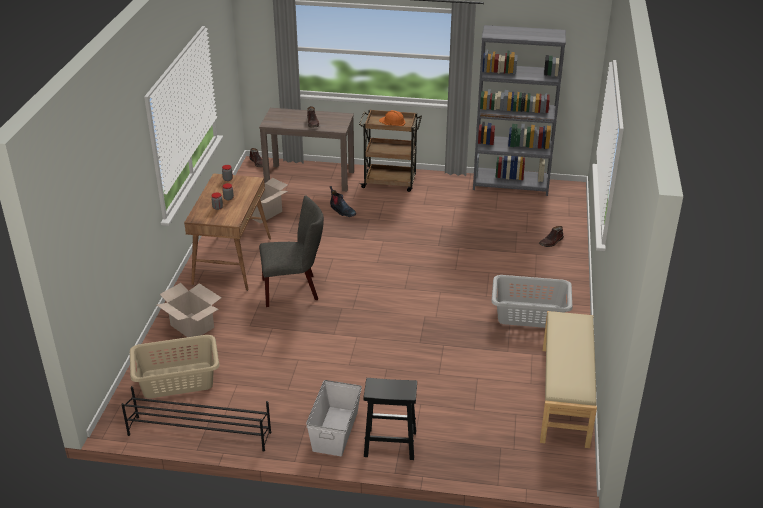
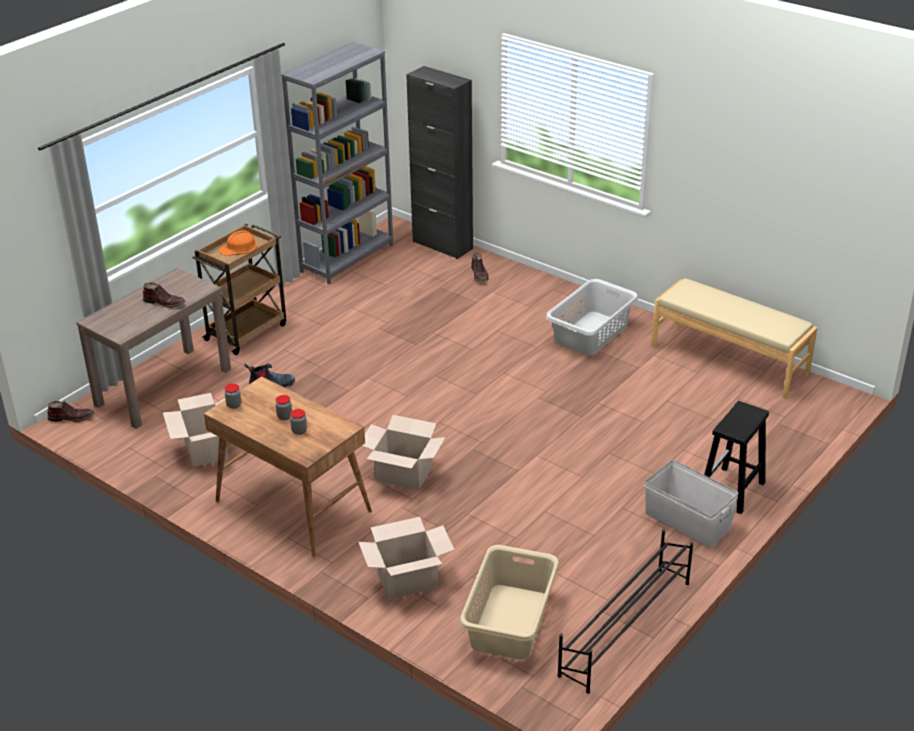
camera: 60 degrees left, 0 degrees up
(294, 289) = (404, 473): grey chair -> cardboard box
(571, 214) = (442, 245): none -> black cabinet

